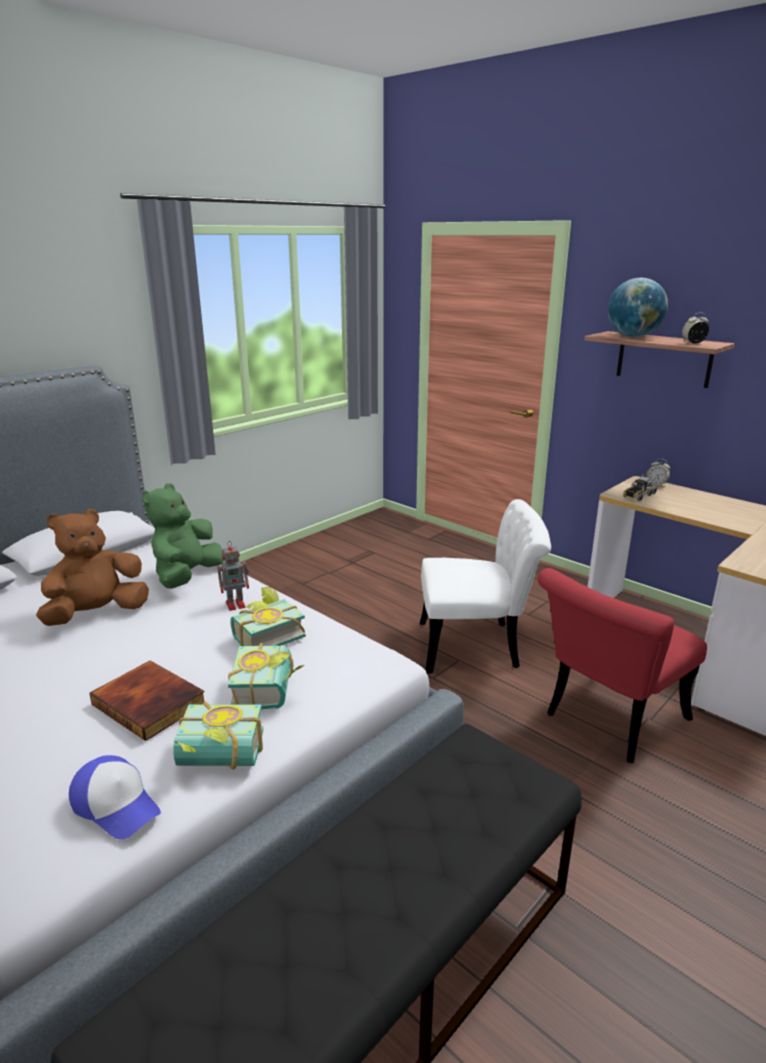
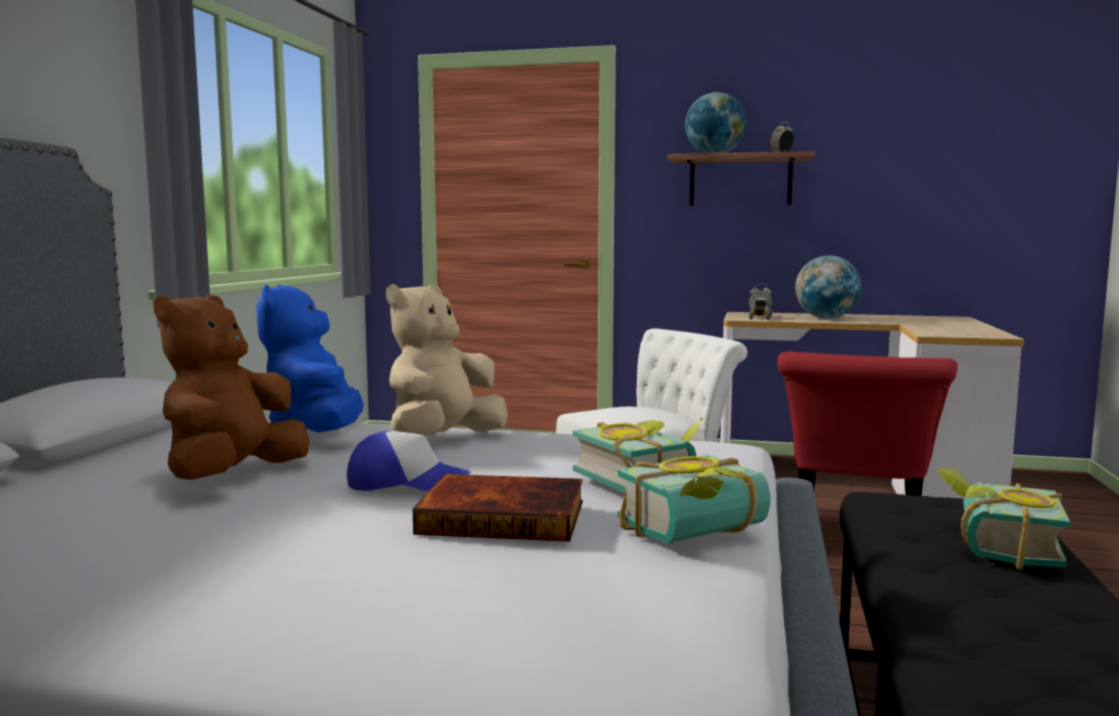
camera: 30 degrees left, 15 degrees down
(117, 805) = (658, 591): cap -> cap (407, 483)
(187, 577) = (318, 433): green plush toy -> blue plush toy
(236, 604) = (442, 440): toy robot -> beige plush toy
(265, 636) = (539, 453): book -> book (995, 548)
(699, 507) = (826, 318): none -> globe

